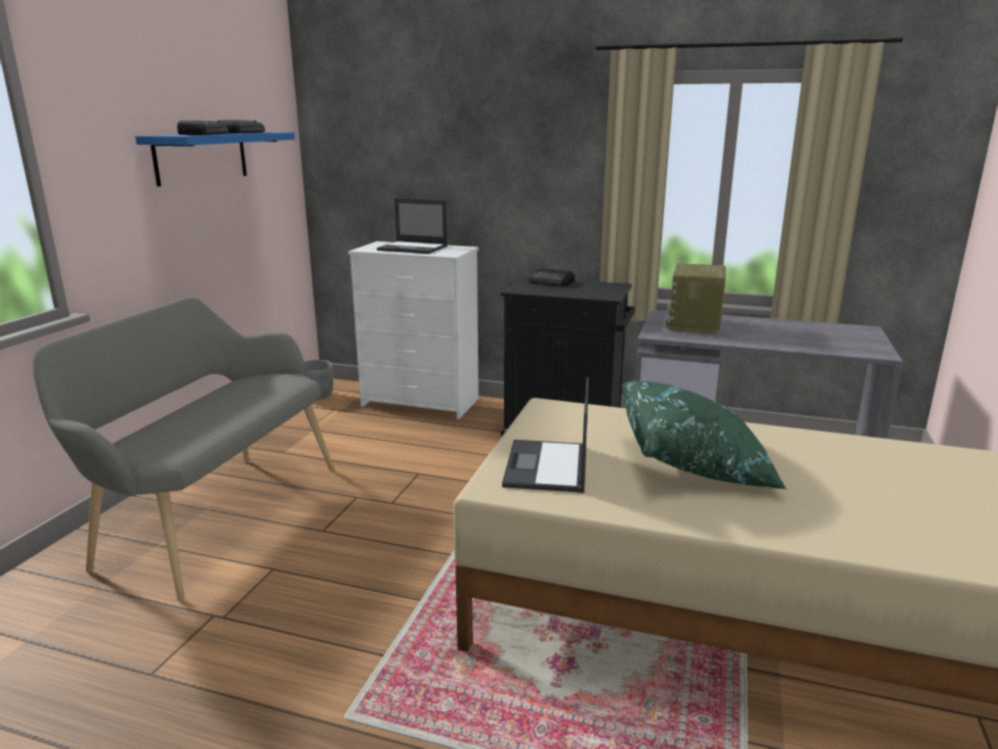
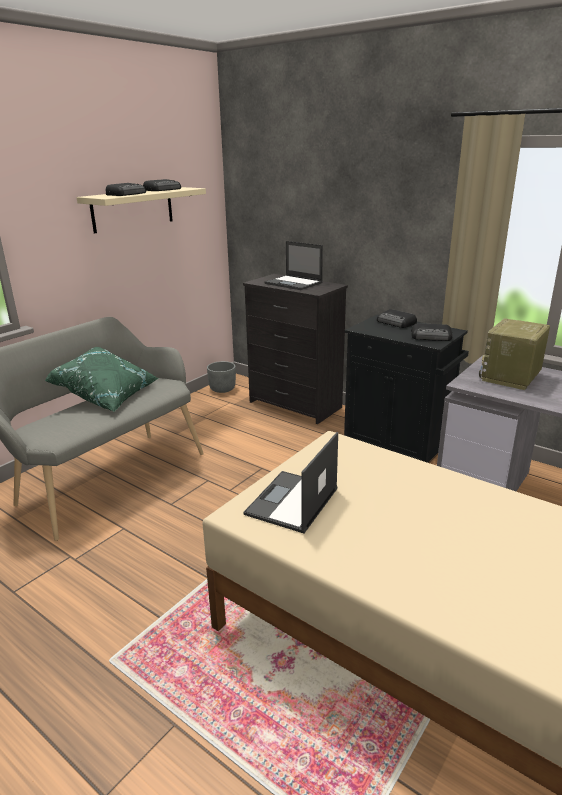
camera: 20 degrees right, 5 degrees up
(201, 157) = (133, 209): blue shelf -> beige shelf
(421, 402) = (295, 405): white dresser -> black dresser
(601, 291) = (432, 336): none -> radio
(694, 464) = (419, 523): green pillow -> green pillow (108, 395)

